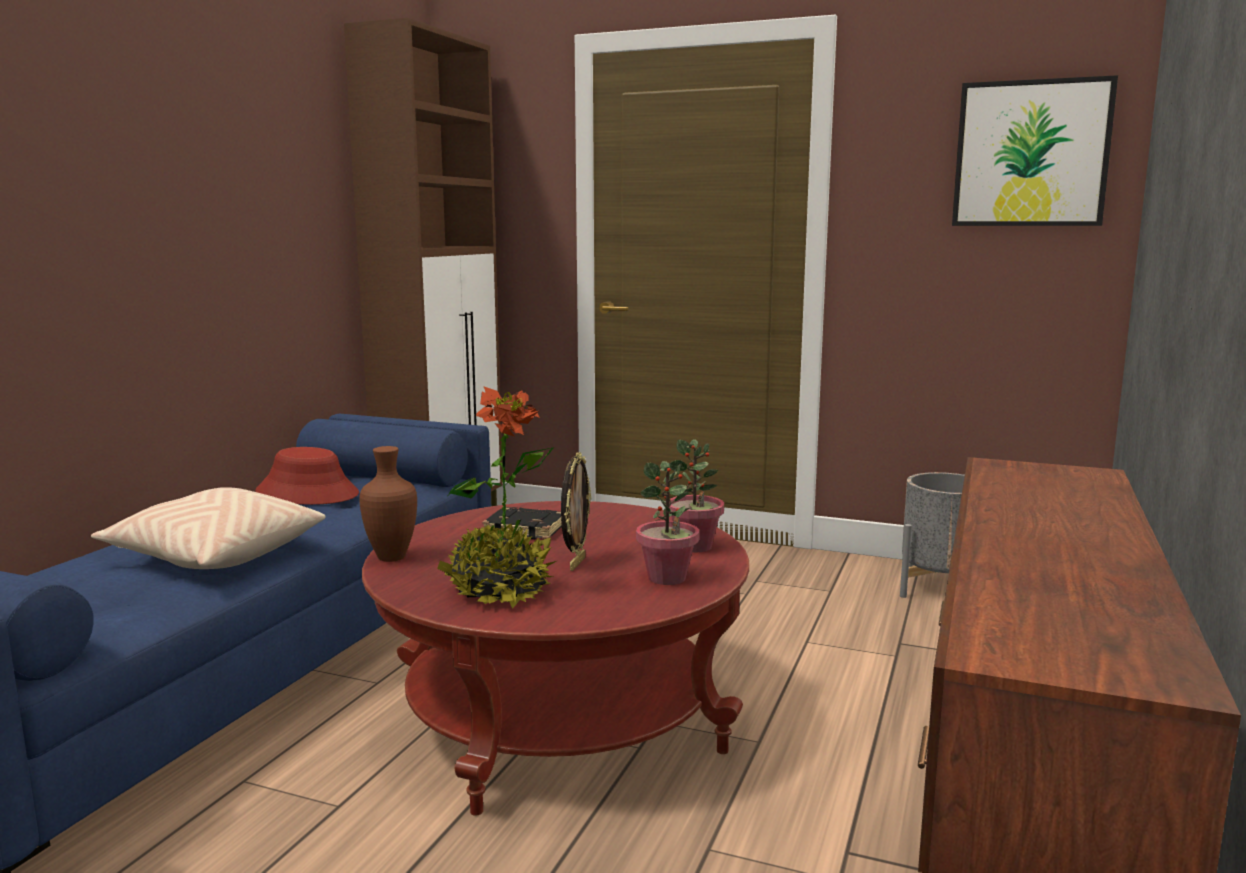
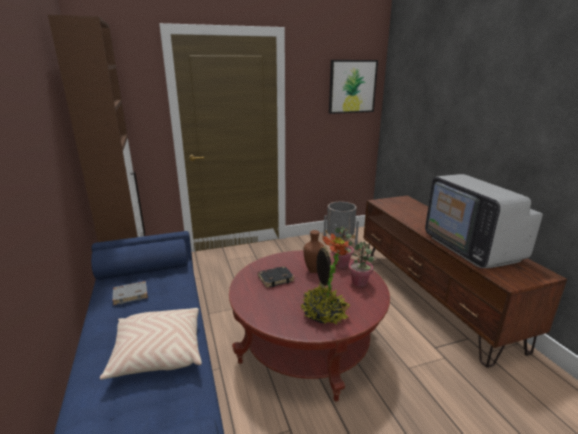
camera: 40 degrees left, 10 degrees up
(308, 493) = (131, 294): red hat -> grey book
(393, 558) = (257, 316): brown vase -> brown vase (314, 270)
(1053, 581) = (472, 248): none -> television

